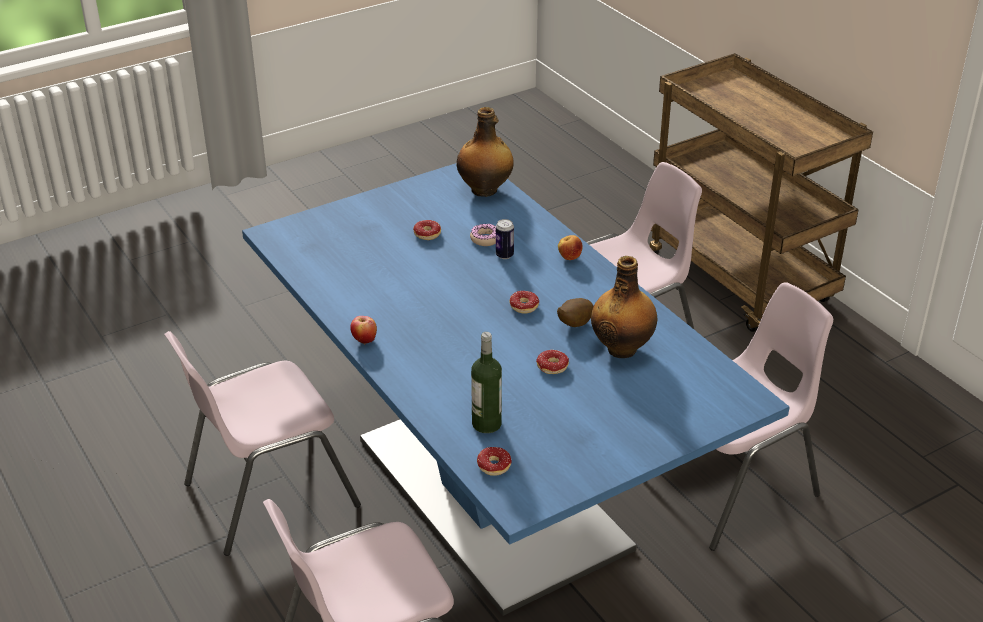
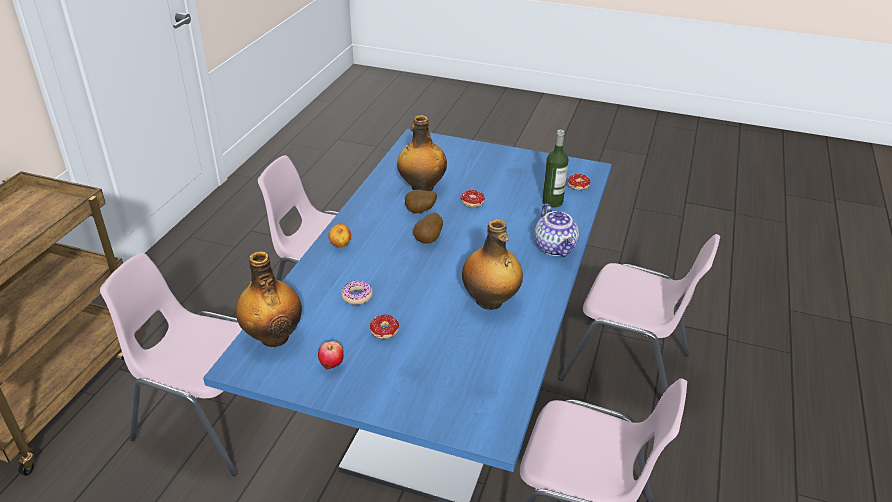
camera: 130 degrees left, 0 degrees up
(364, 340) = (552, 285): apple -> apple (332, 365)
(391, 297) = (490, 301): none -> bottle
(409, 375) = (556, 248): none -> teapot
(504, 255) = (370, 276): can -> none
(519, 308) = (429, 240): donut -> potato

